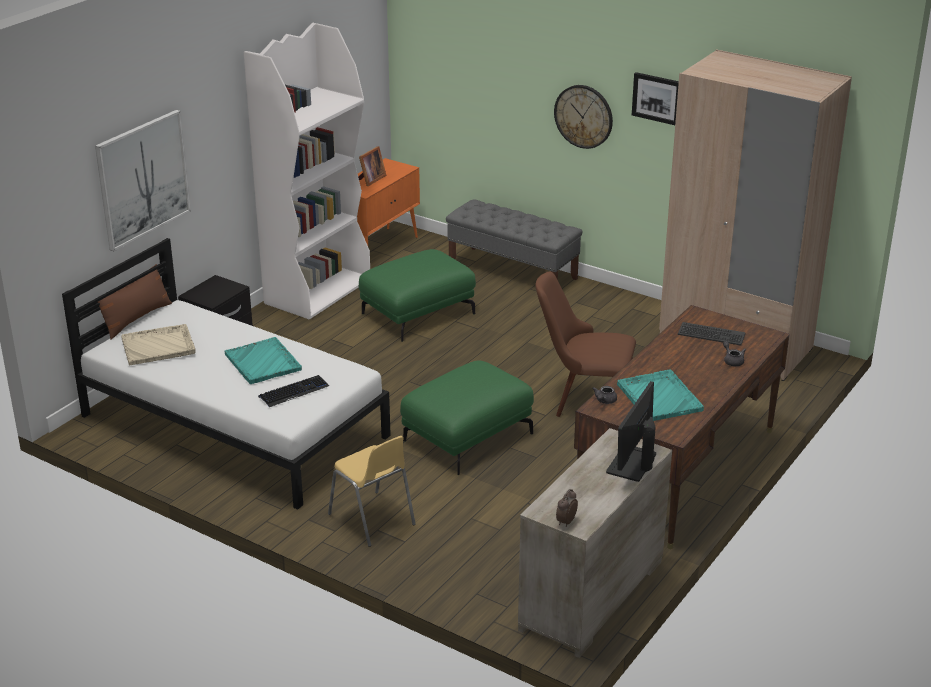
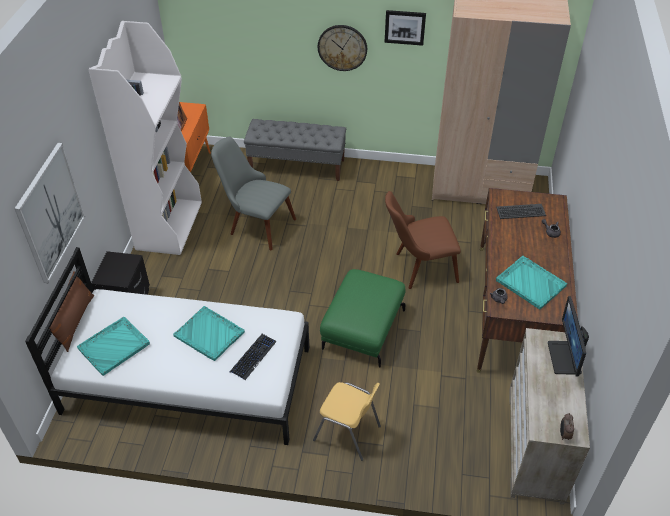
camera: 25 degrees left, 15 degrees up
(159, 346) = (114, 346): beige tray -> turquoise tray
(417, 313) = (255, 224): green ottoman -> grey chair

